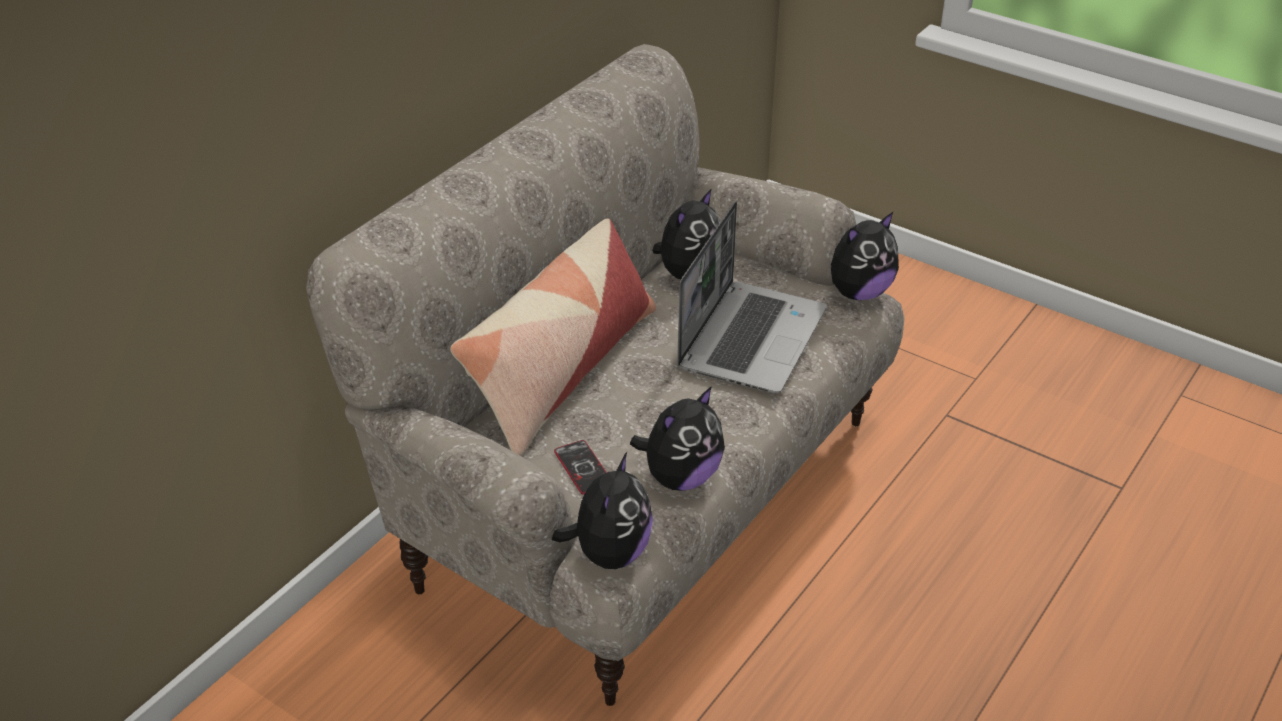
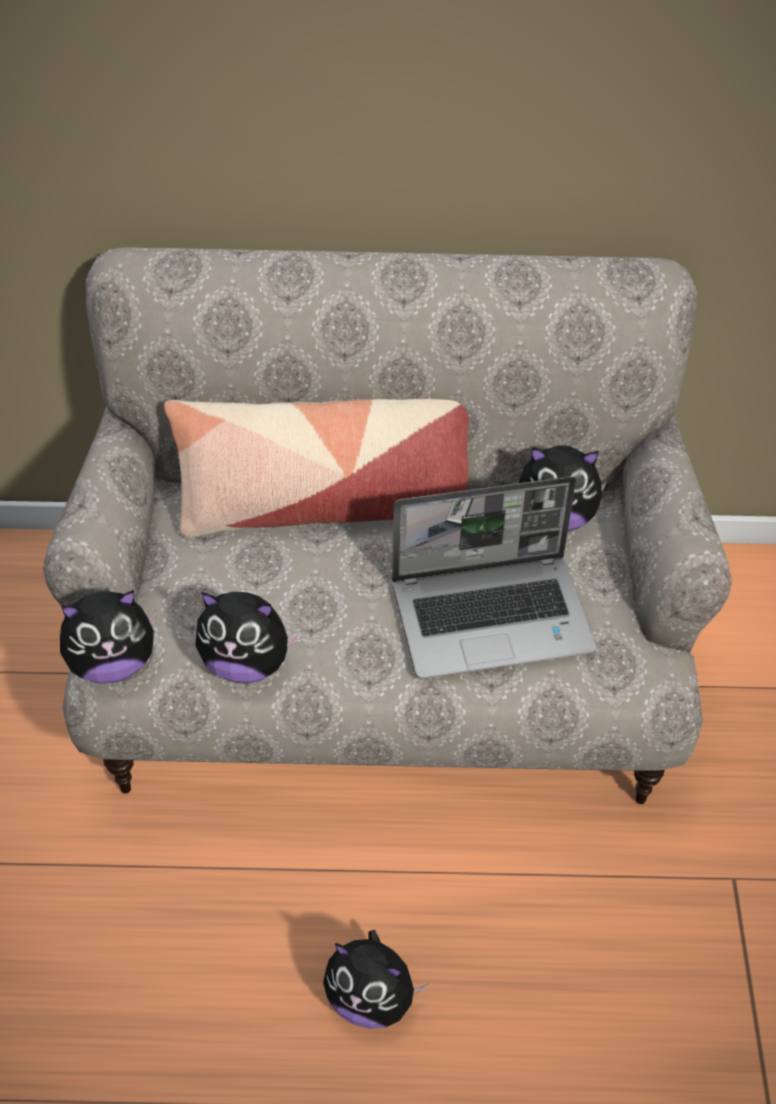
camera: 55 degrees right, 10 degrees up
(583, 468) = (202, 588): phone -> none
(858, 292) = (660, 669): plush toy -> plush toy (371, 999)

